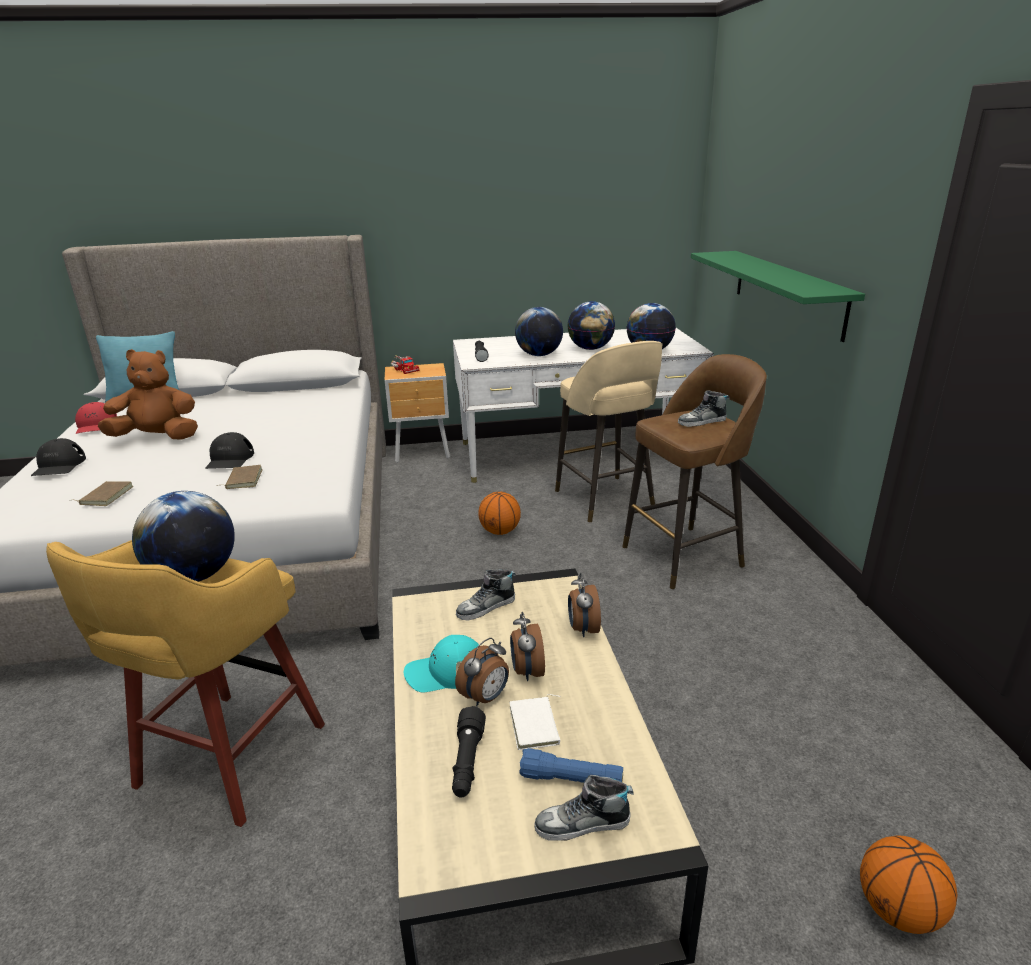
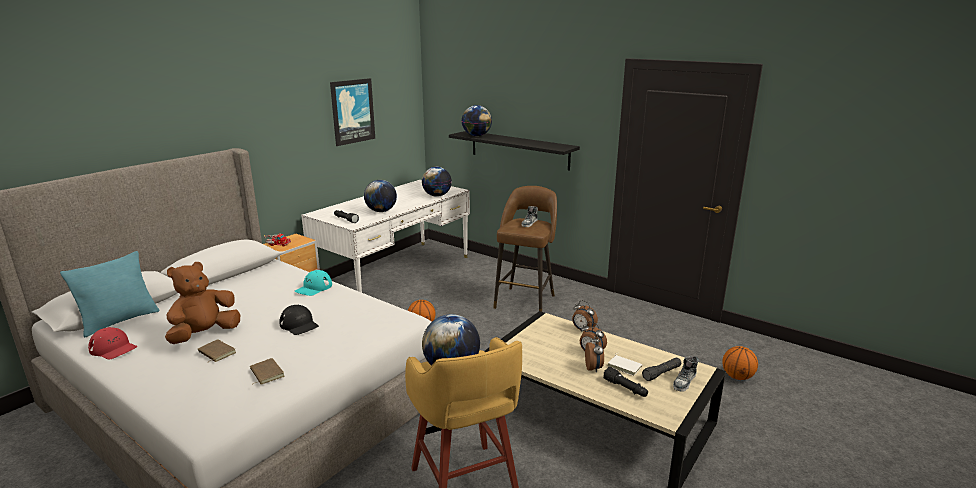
camera: 45 degrees left, 5 degrees down
(59, 465) = (166, 378): black cap -> none
(243, 479) = (339, 330): brown book -> brown book (215, 353)
(446, 671) = (563, 368): turquoise cap -> turquoise cap (313, 288)
(486, 607) = (534, 340): shoe -> none
(556, 203) = (352, 111): none -> picture
(571, 779) = (661, 373): blue flashlight -> black flashlight
(590, 349) = (402, 201): globe -> globe (476, 136)
(605, 500) = (451, 290): beige stool -> none
(787, 292) = (519, 150): green shelf -> black shelf

